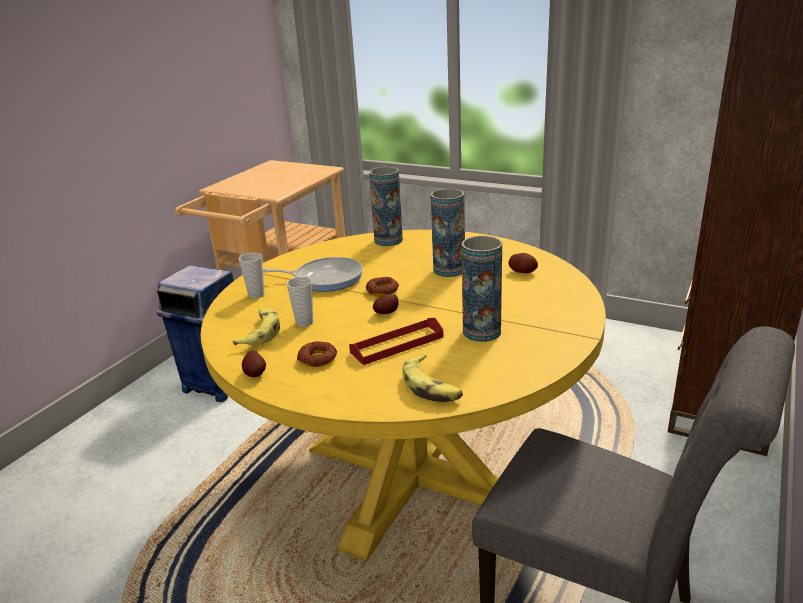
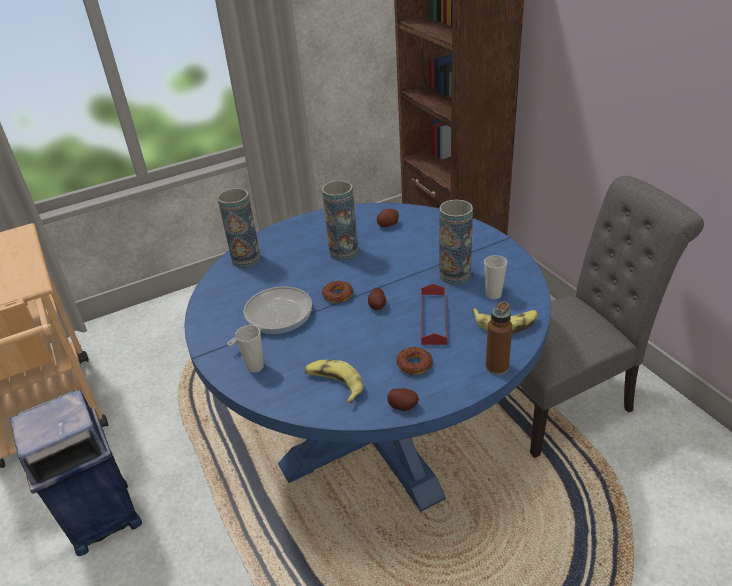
camera: 55 degrees left, 10 degrees up
(304, 322) = (345, 353): cup -> cup (493, 294)
(352, 404) = (497, 367): none -> brown bottle
(411, 474) = (377, 431): yellow dining table -> blue dining table

